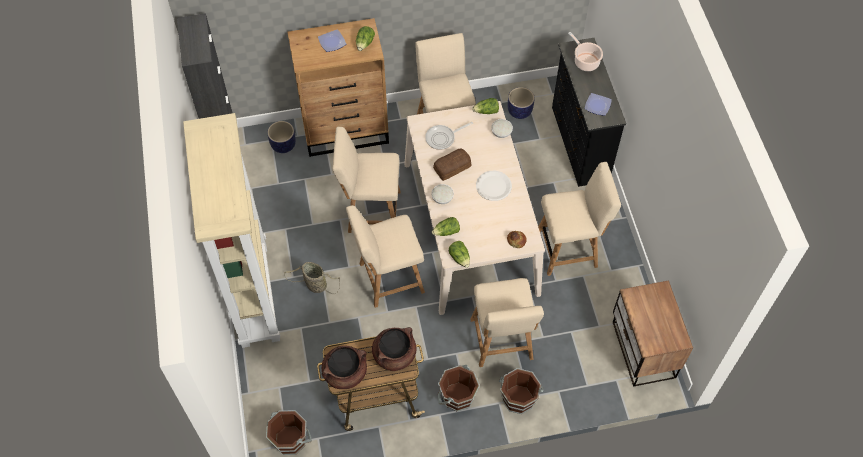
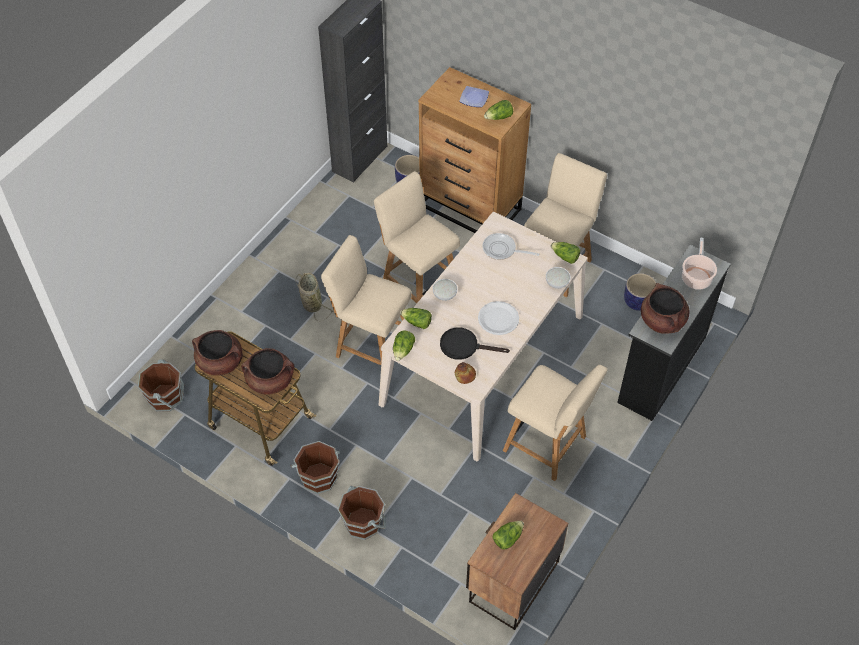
camera: 45 degrees right, 5 degrees down
(253, 294) = (261, 273): beige bookcase -> none
(451, 167) = (481, 277): bread -> none
(494, 222) = (464, 346): none -> black frying pan
(502, 342) = (401, 469): beige chair -> none
(598, 105) = (662, 321): plate -> brown cooking pot
(647, 321) = (507, 538): none -> lettuce

